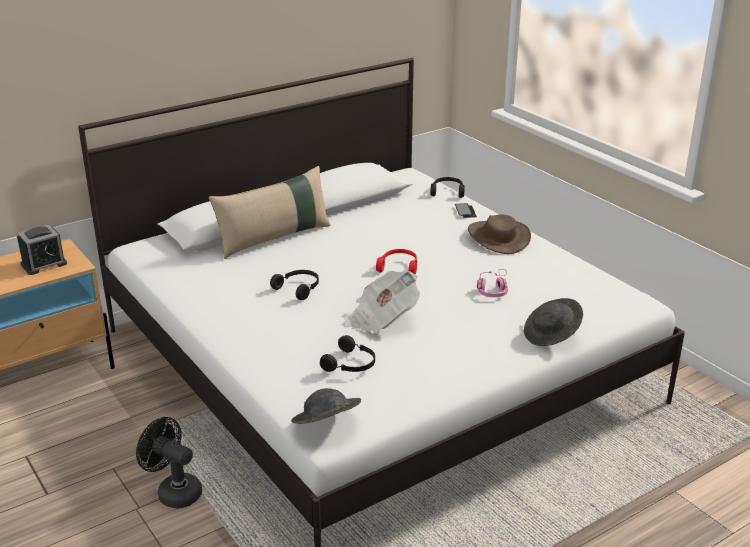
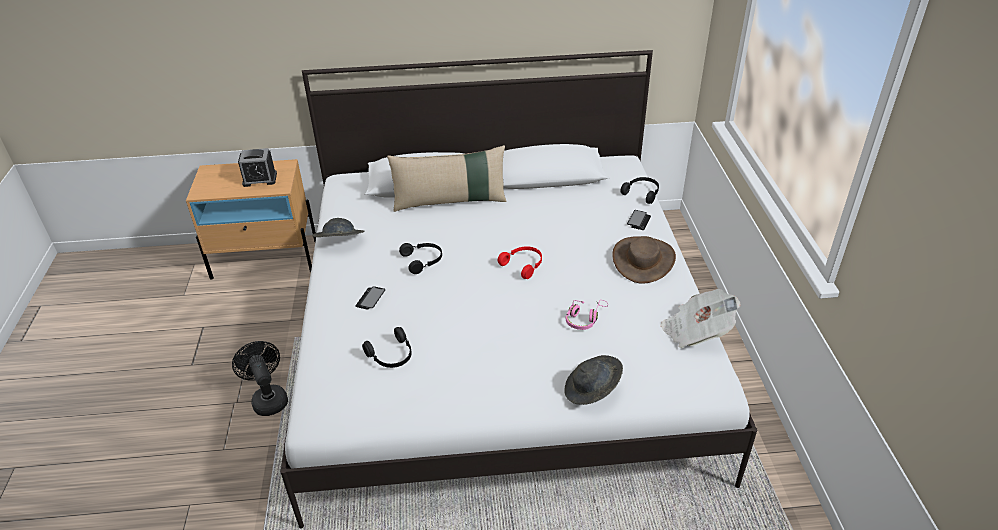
camera: 30 degrees right, 10 degrees up
(278, 330) = (370, 299): none -> phone
(326, 425) = (321, 409): grey hat -> grey hat (340, 243)
(381, 319) = (458, 316): newspaper -> newspaper (696, 331)

